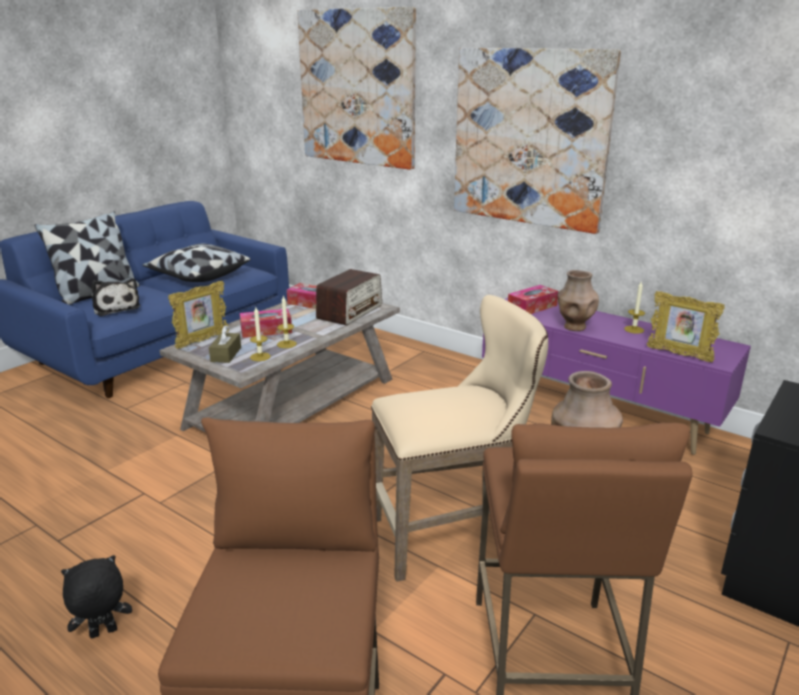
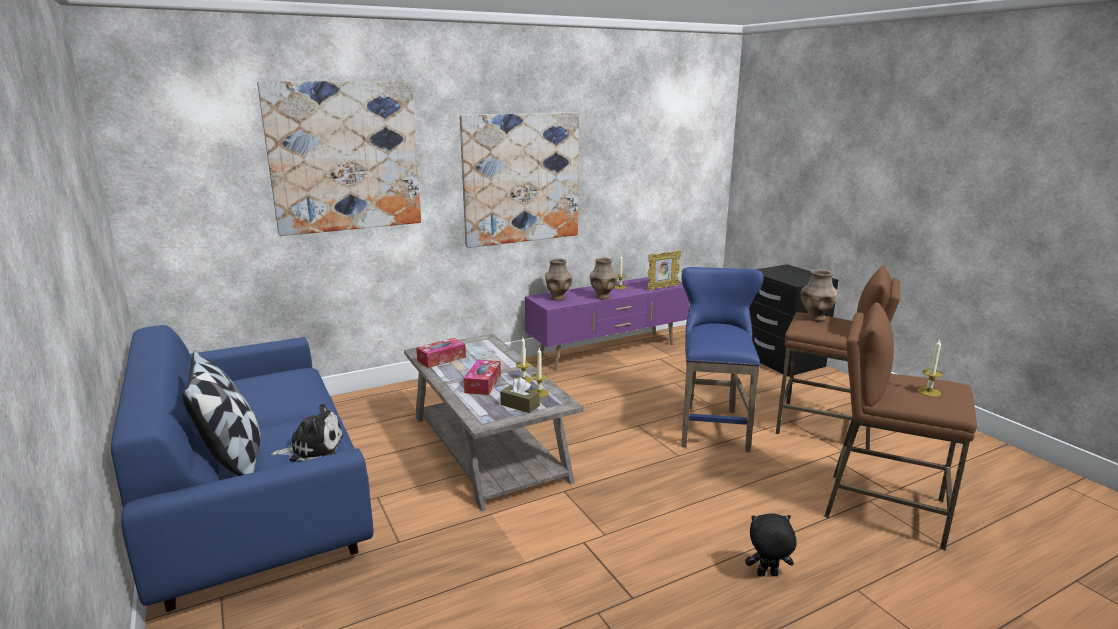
camera: 65 degrees left, 5 degrees down
(103, 634) = (767, 575): black plush toy -> black plush toy turned 90 degrees clockwise
(198, 276) = (274, 397): pillow -> none
(202, 340) = (475, 412): picture frame -> none
(270, 601) = (929, 392): none -> candle
(350, 312) = (481, 349): radio -> none
(453, 535) = (712, 425): beige stool -> blue stool
(532, 307) = (557, 298): tissue box -> brown vase

